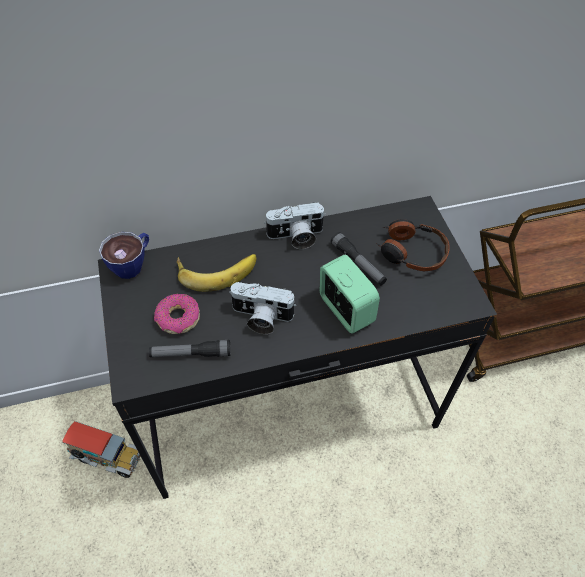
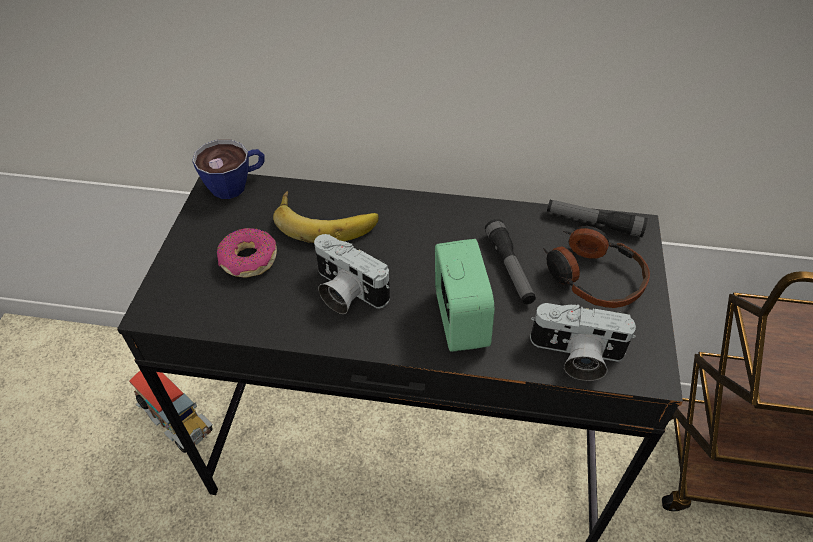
camera: 25 degrees right, 5 degrees down
(191, 354) = (237, 305): flashlight -> flashlight (593, 223)
(296, 237) = (445, 212): camera -> camera (575, 356)

